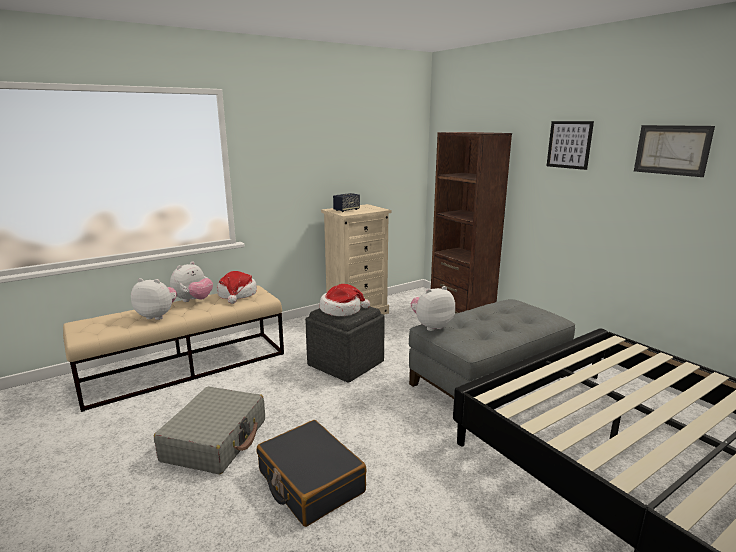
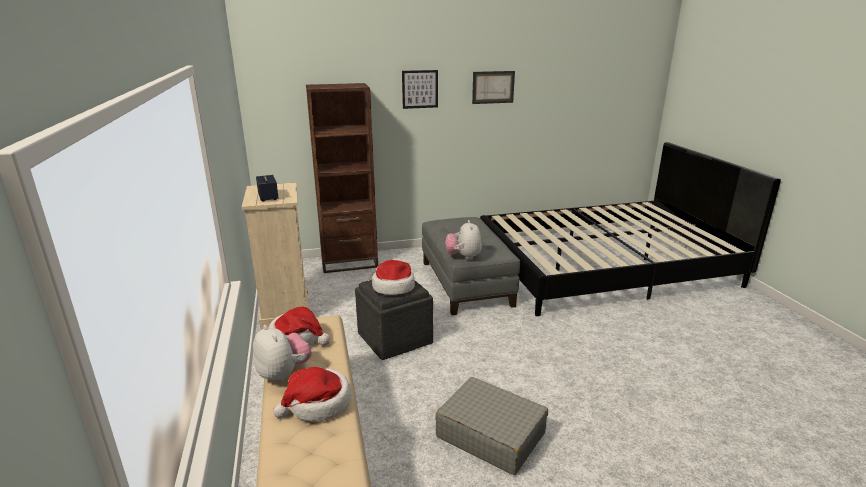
camera: 70 degrees left, 5 degrees up
(157, 316) = (318, 404): plush toy -> hat
(310, 482) = (562, 385): black suitcase -> none

